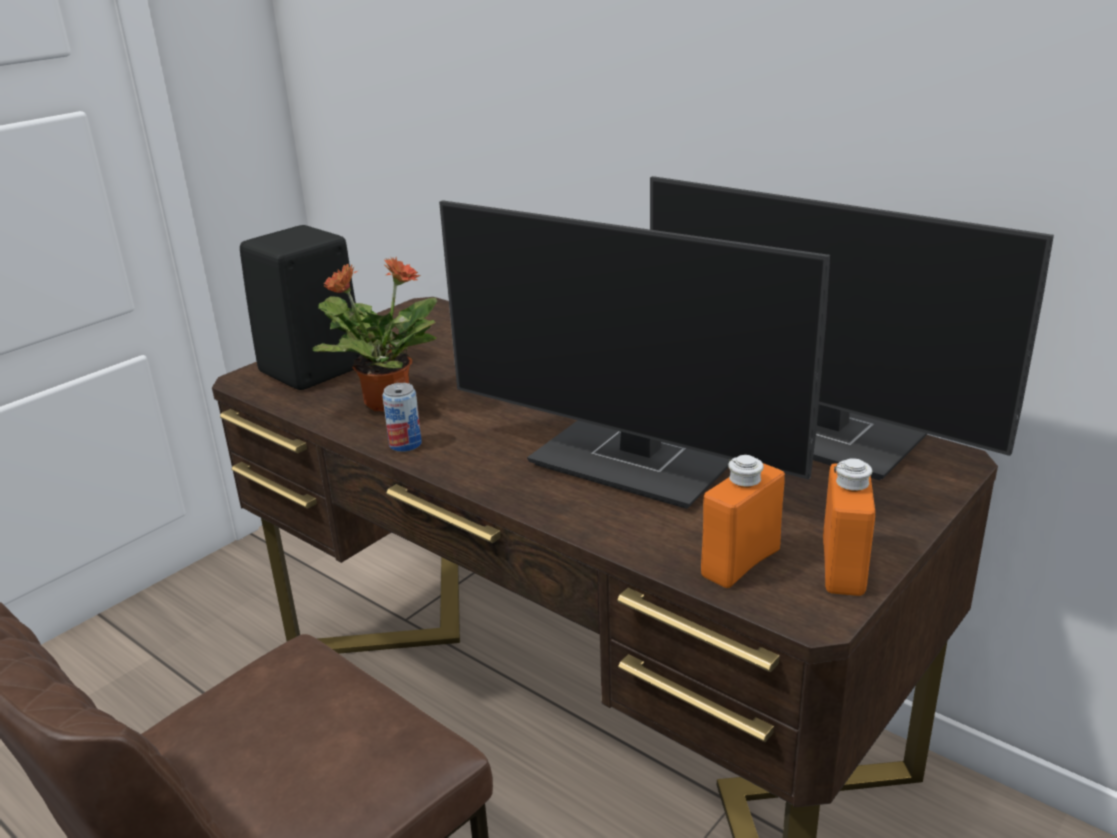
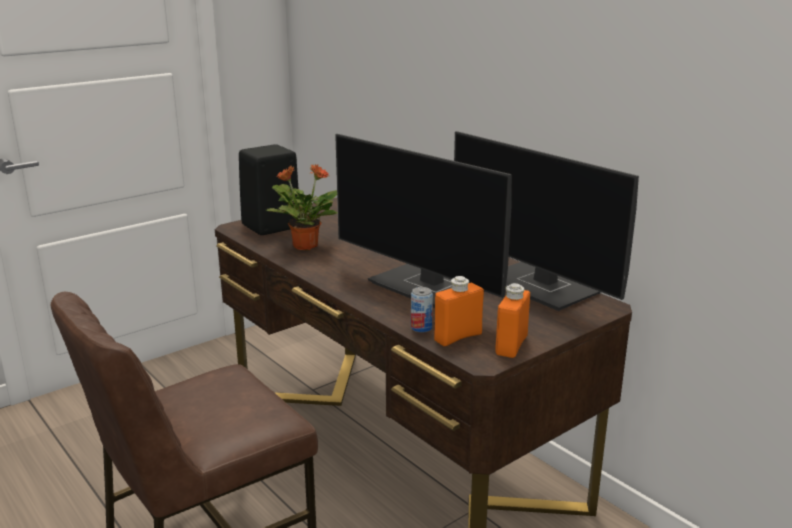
camera: 10 degrees right, 5 degrees down
(405, 444) = (307, 266): can -> can (421, 328)

